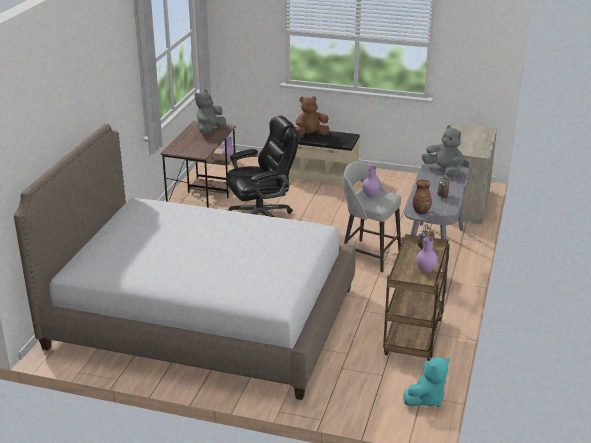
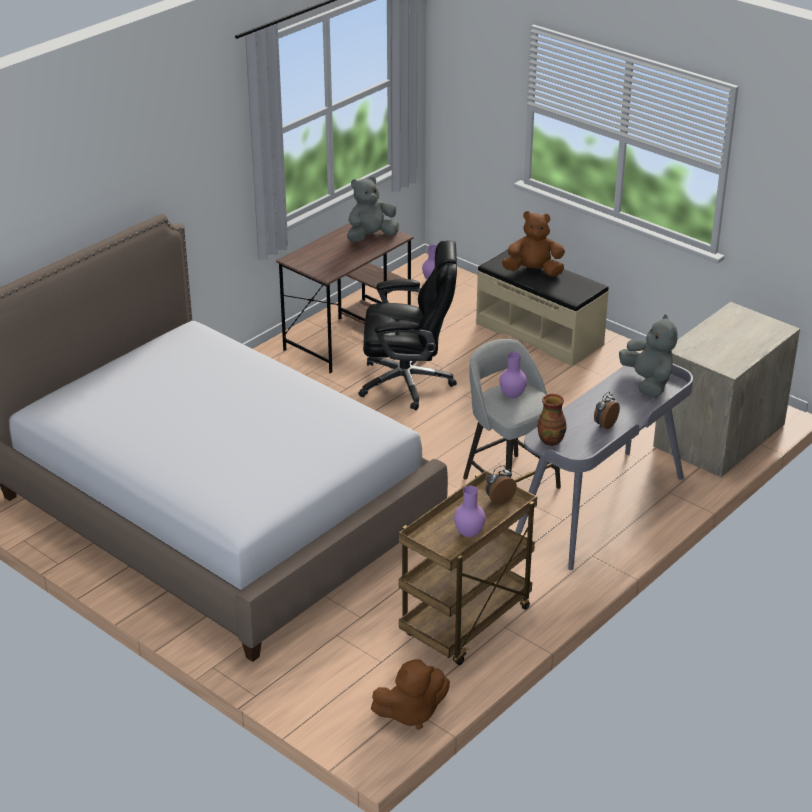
camera: 25 degrees right, 5 degrees up
(426, 398) = (411, 713): turquoise plush toy -> brown plush toy

